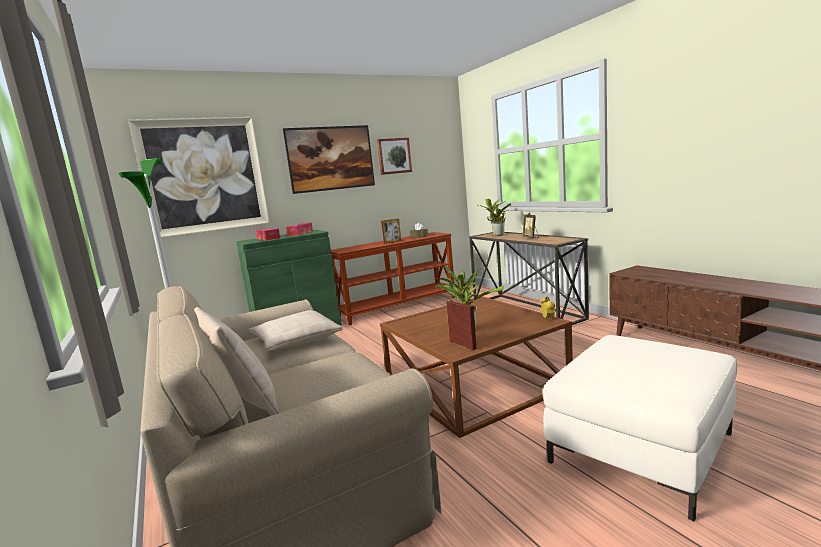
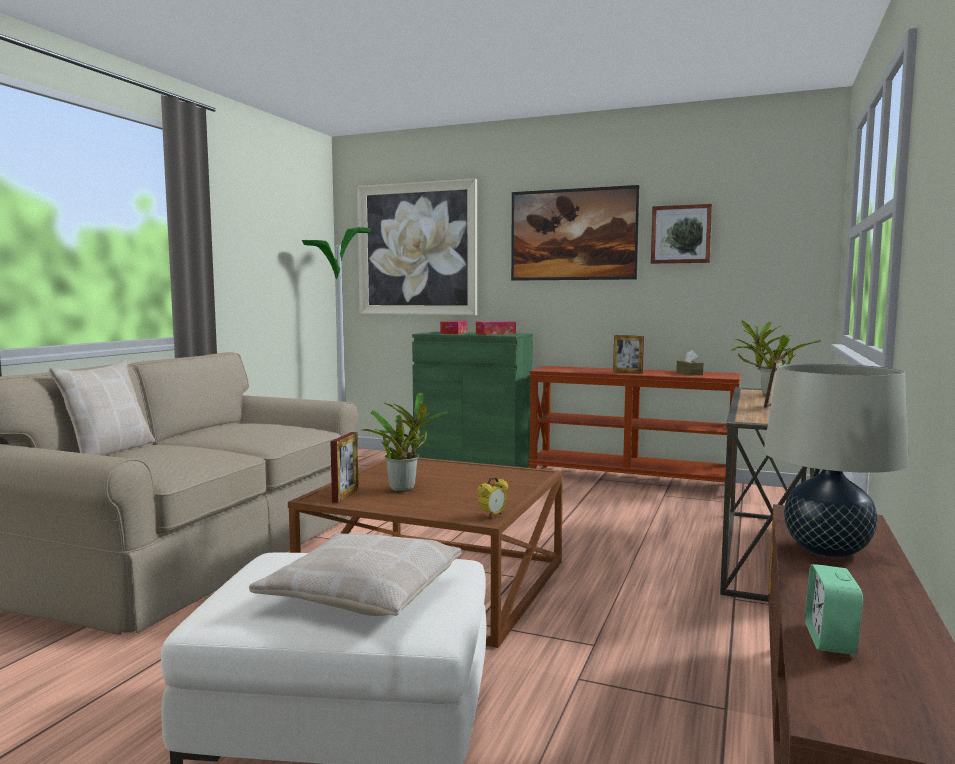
camera: 50 degrees right, 5 degrees down
(295, 340) = (263, 432): beige pillow -> beige pillow (362, 592)
(676, 277) = (827, 550): none -> beige table lamp
(773, 293) = (830, 640): none -> alarm clock

